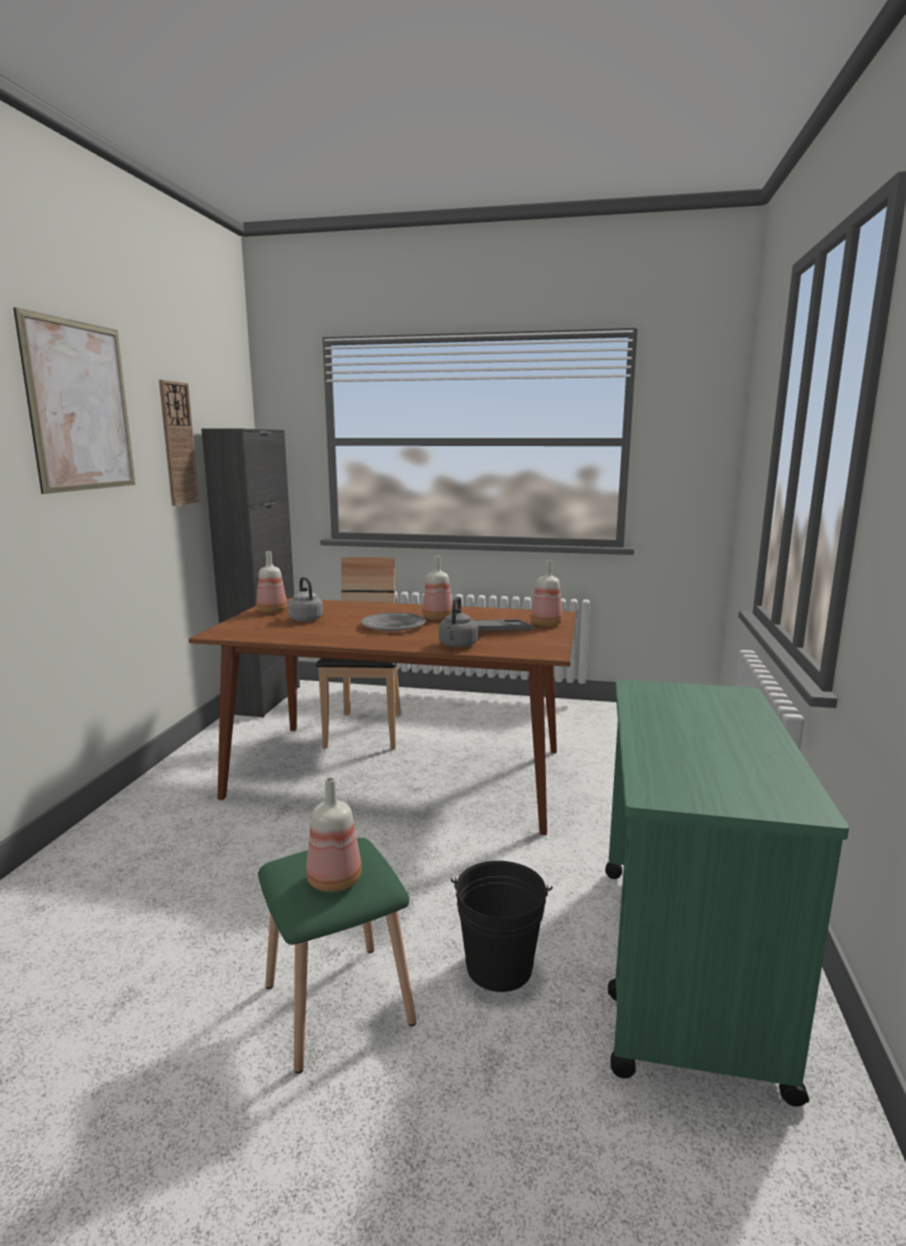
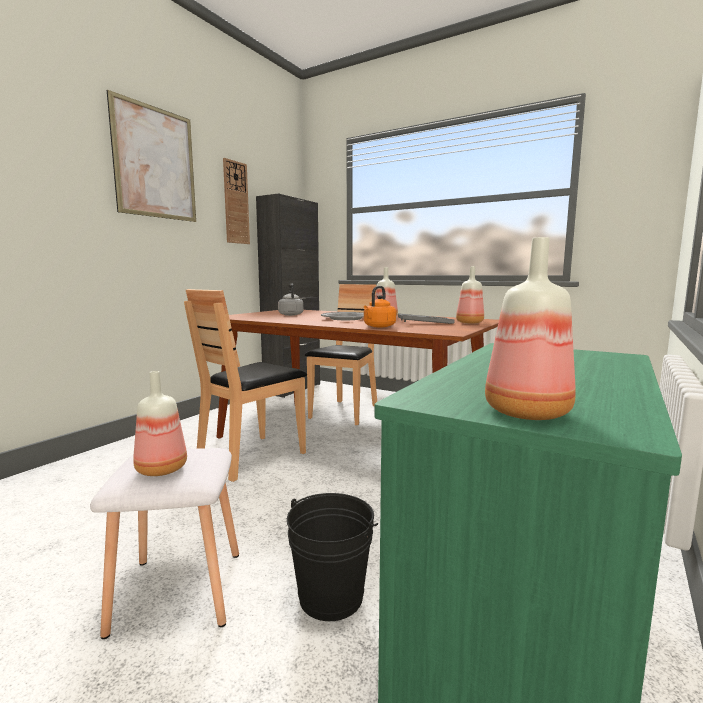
camera: 20 degrees right, 5 degrees down
(271, 611) = (275, 312): bottle -> bottle (525, 413)
(292, 821) = (252, 457): none -> brown chair
(336, 1005) = (176, 592): green stool -> white stool
(457, 645) = (378, 326): grey kettle -> orange kettle

